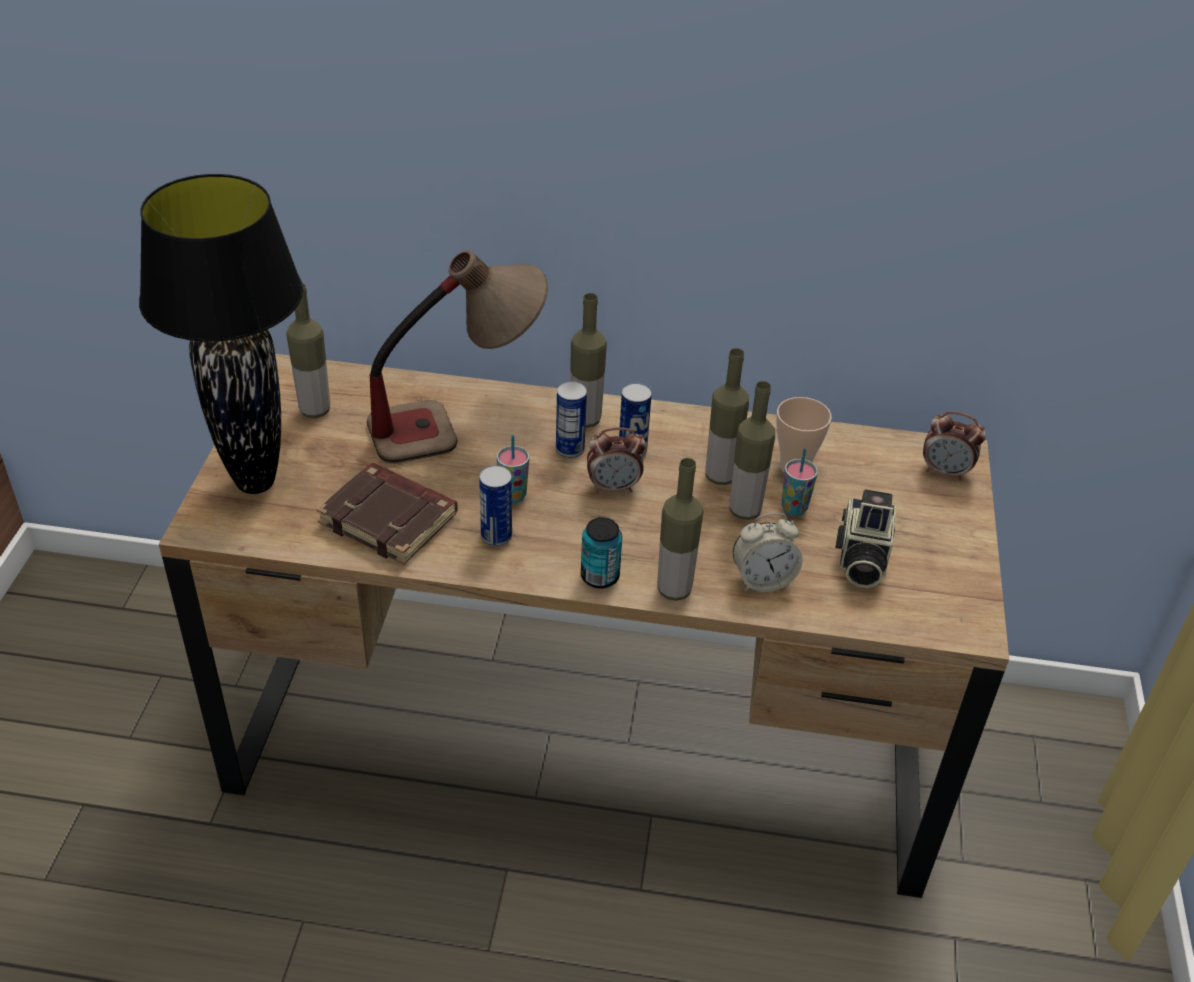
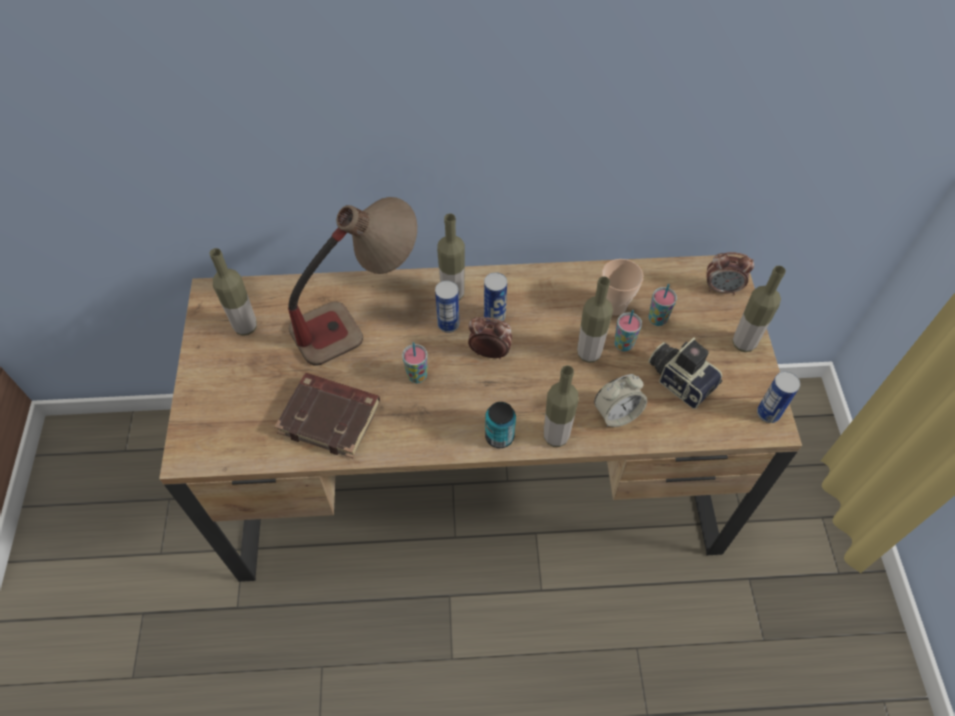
camera: 10 degrees left, 15 degrees up
(256, 483) = (219, 405): black table lamp -> none
(496, 536) = (414, 416): can -> can (768, 413)
(614, 487) = (489, 352): alarm clock -> alarm clock turned 150 degrees counterclockwise
(720, 476) = (564, 326): bottle -> bottle (743, 343)
(847, 490) = (657, 319): none -> cup
(860, 559) = (680, 380): camera -> camera turned 135 degrees clockwise

